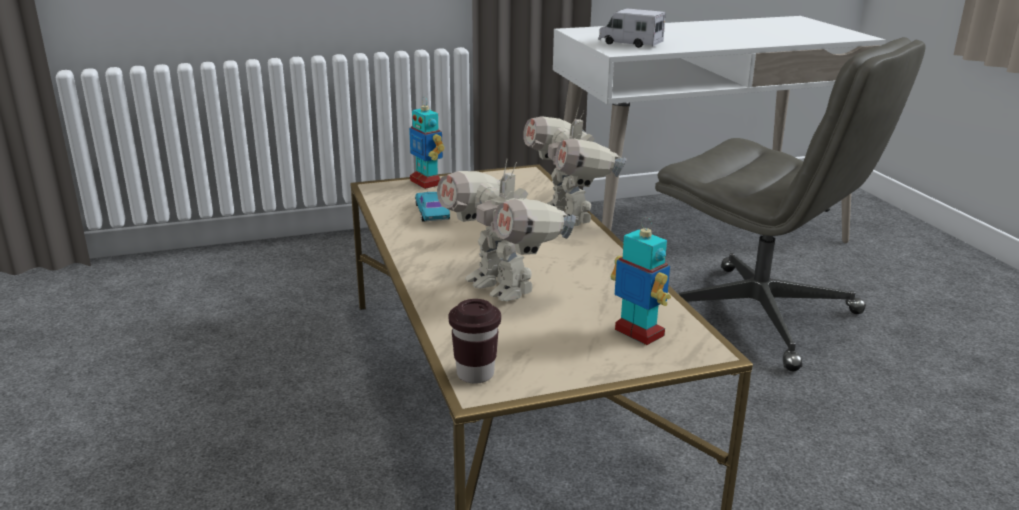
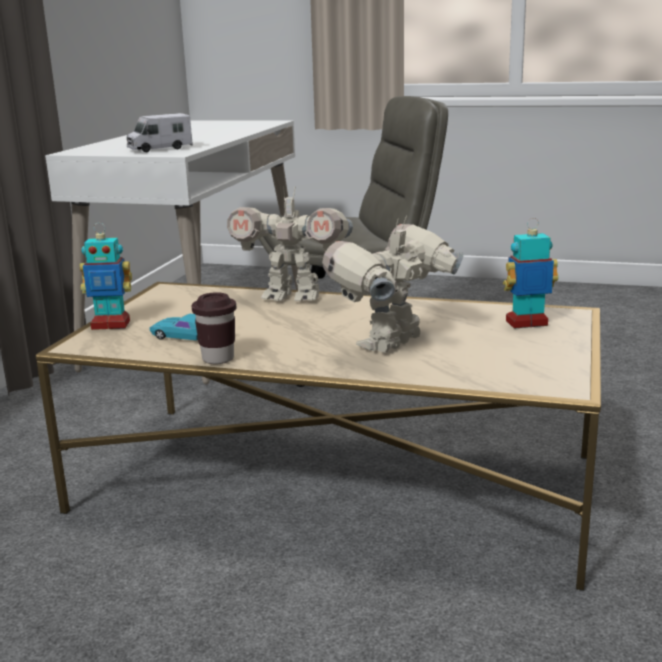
camera: 55 degrees left, 5 degrees down
(475, 374) = (539, 384): brown cup -> brown cup (218, 359)
(503, 287) = (394, 344): toy robot -> toy robot turned 135 degrees clockwise

